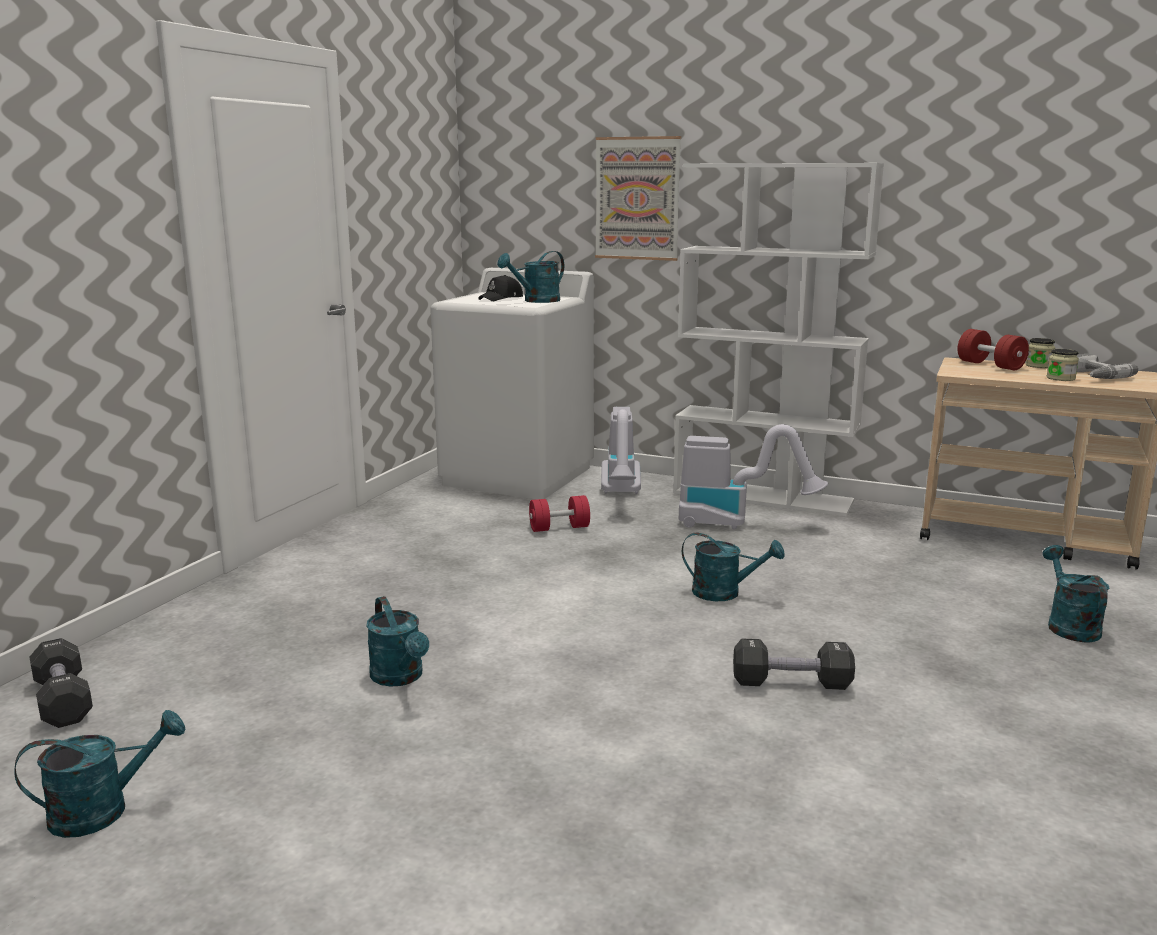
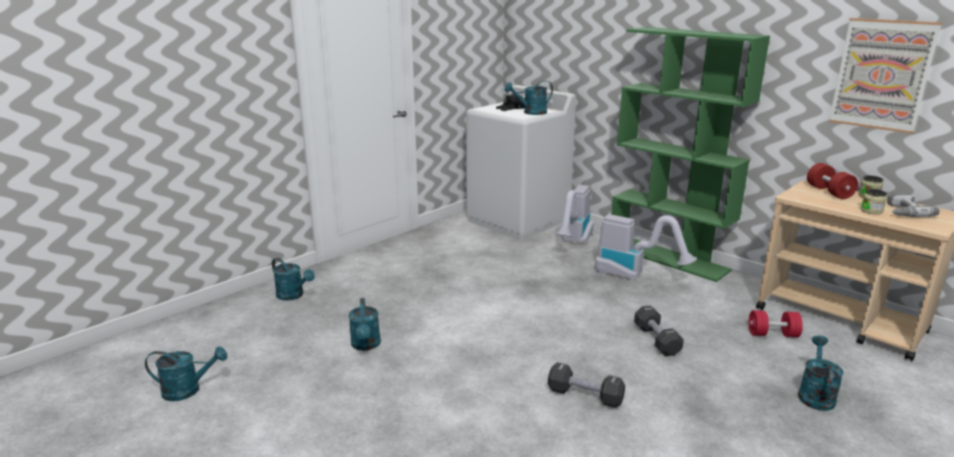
camera: 20 degrees right, 5 degrees up
(63, 700) = (203, 325): black dumbbell -> black dumbbell (656, 340)
(559, 528) = (518, 262): red dumbbell -> red dumbbell (772, 334)
(637, 198) = (607, 47): picture -> picture (882, 75)
(725, 593) = (589, 325): turquoise watering can -> turquoise watering can (293, 295)
(763, 496) = (668, 258): white bookcase -> green bookcase

